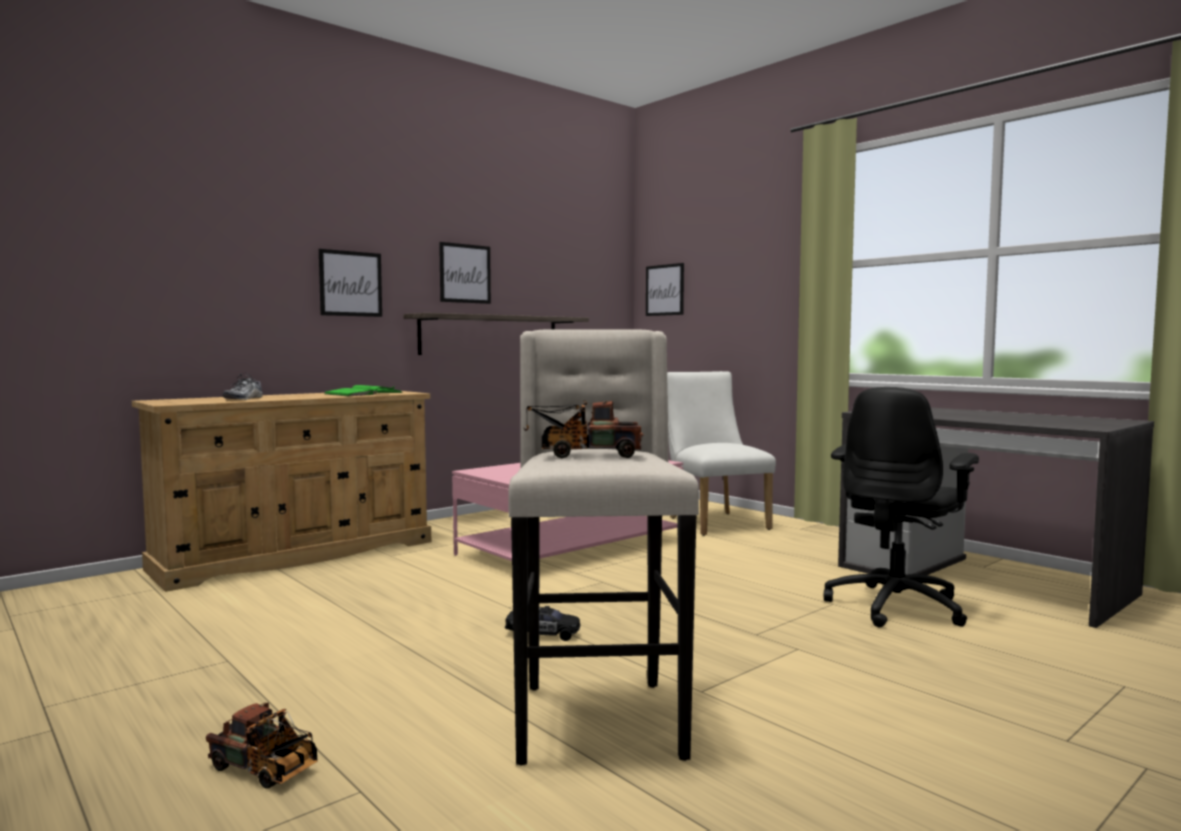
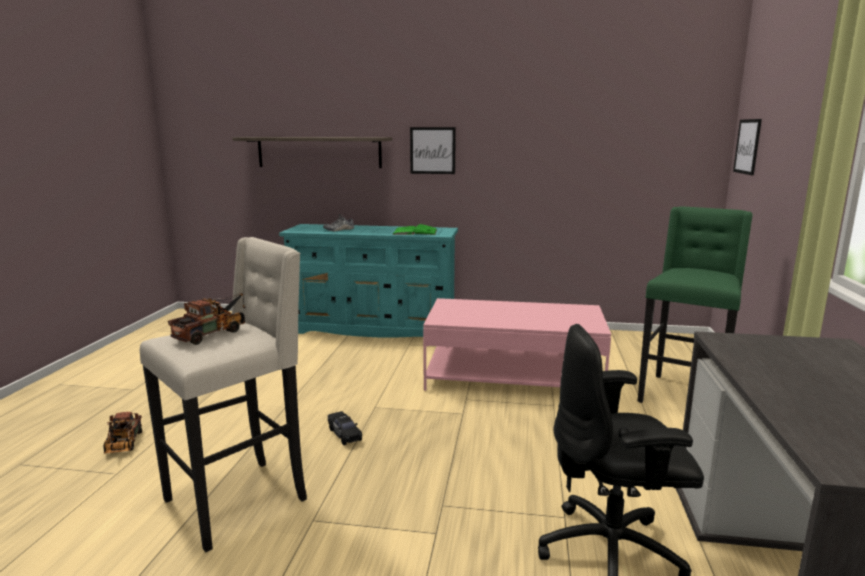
camera: 50 degrees right, 10 degrees up
(298, 555) = (374, 328): beige dresser -> turquoise dresser
(465, 273) = (529, 137): picture -> none
(490, 335) = (550, 188): shelf -> shelf (319, 152)
(583, 455) = (214, 333): toy truck -> toy truck turned 75 degrees clockwise
(714, 522) = (683, 395): white chair -> green stool

